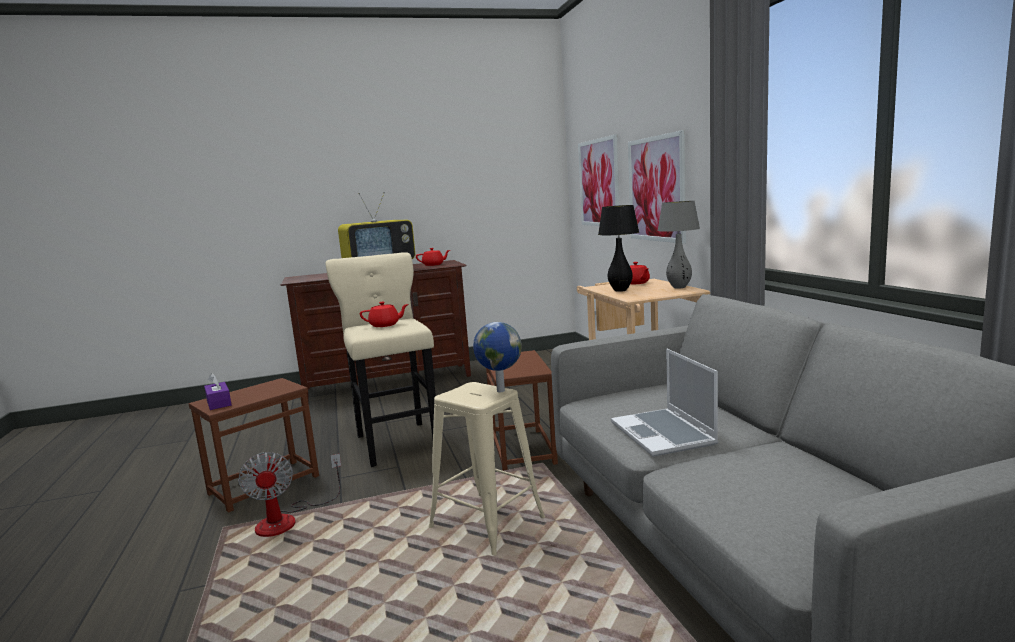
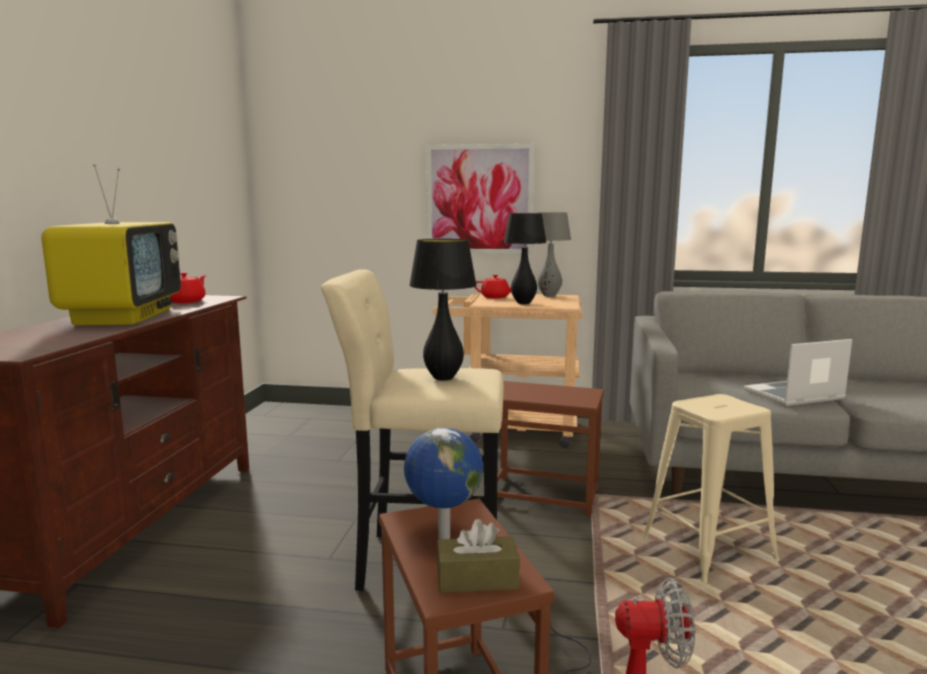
camera: 65 degrees left, 0 degrees up
(219, 403) = (477, 579): purple tissue box -> brown tissue box
(385, 325) = (443, 378): red teapot -> black table lamp
(500, 391) = (720, 397): globe -> globe (442, 538)
(599, 183) = (346, 188): picture -> none
(664, 434) = (793, 395): laptop -> laptop turned 150 degrees clockwise

